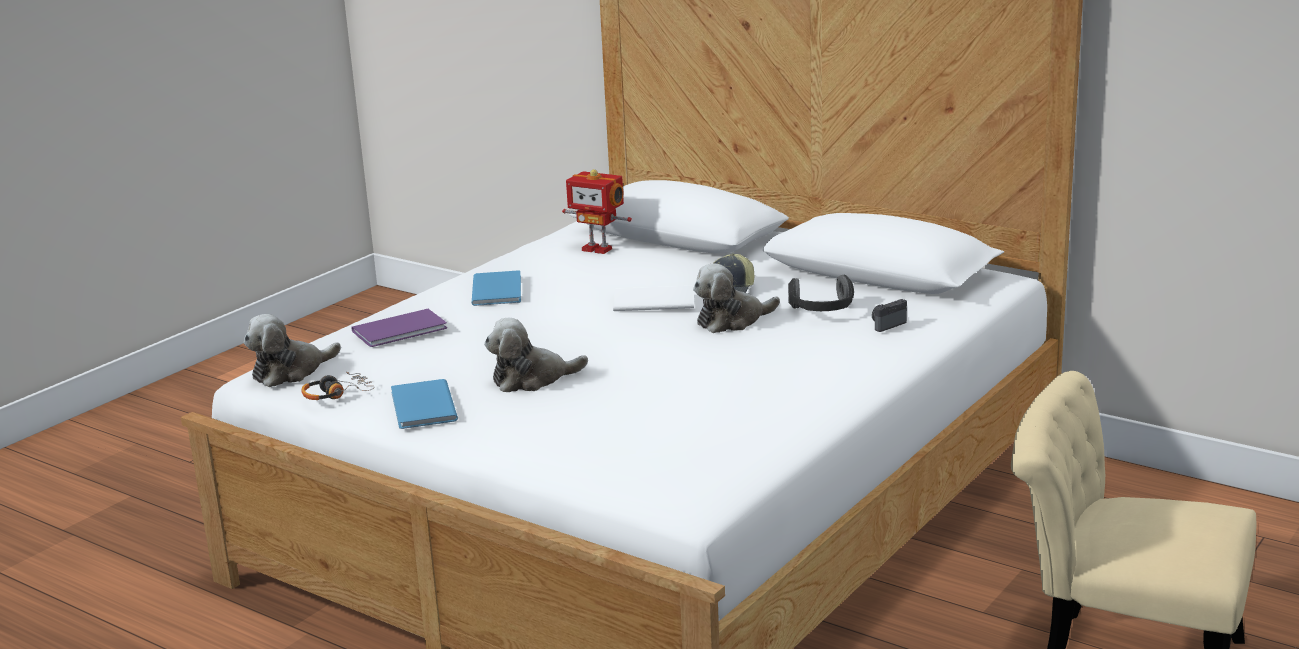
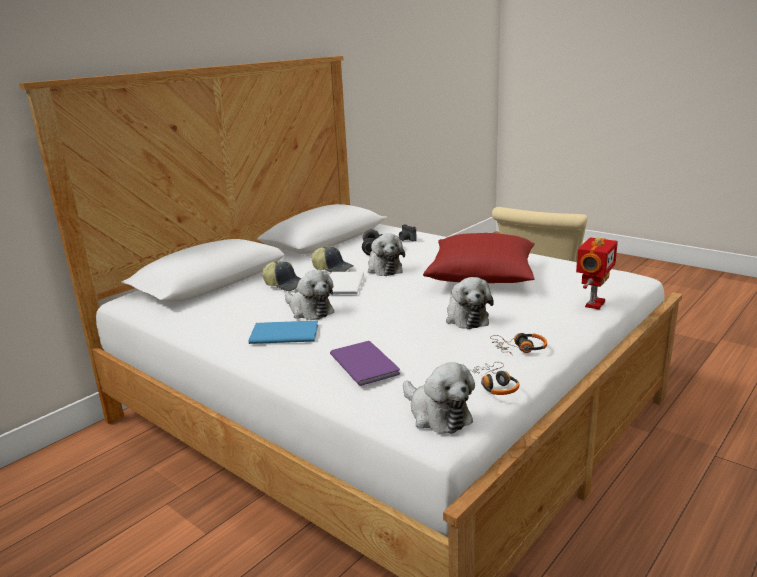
camera: 85 degrees left, 0 degrees up
(421, 407) = (519, 349): blue book -> headphones
(568, 294) = (309, 310): none -> plush toy
(598, 249) = (215, 304): toy robot -> toy robot (593, 304)
(664, 272) = (285, 284): none -> cap
(690, 384) = (481, 277): none -> red pillow

